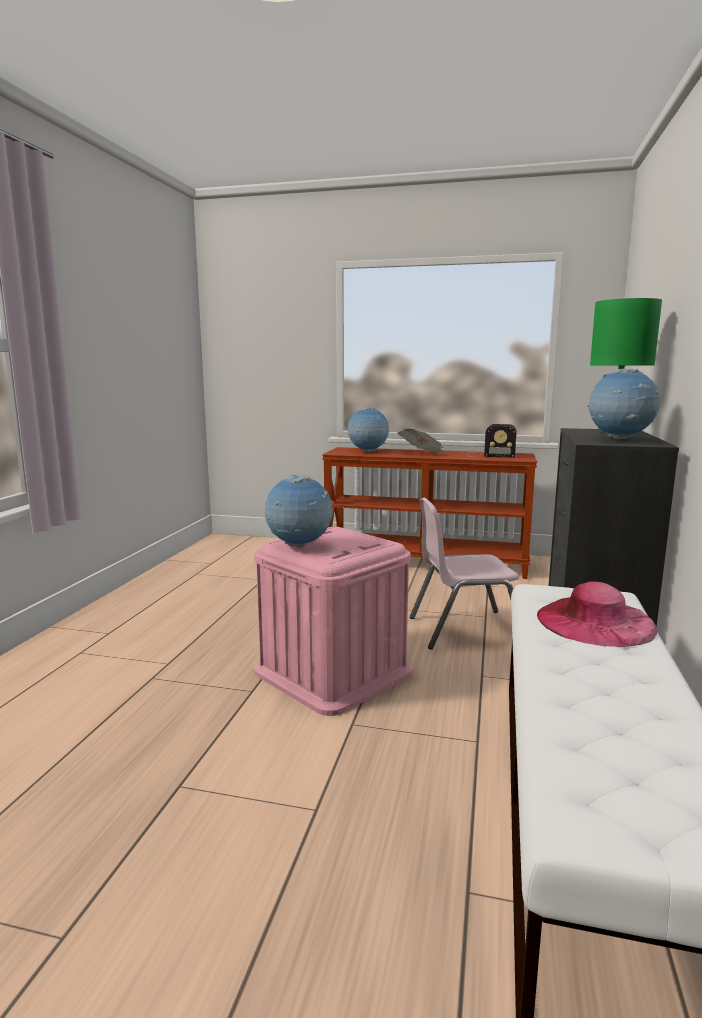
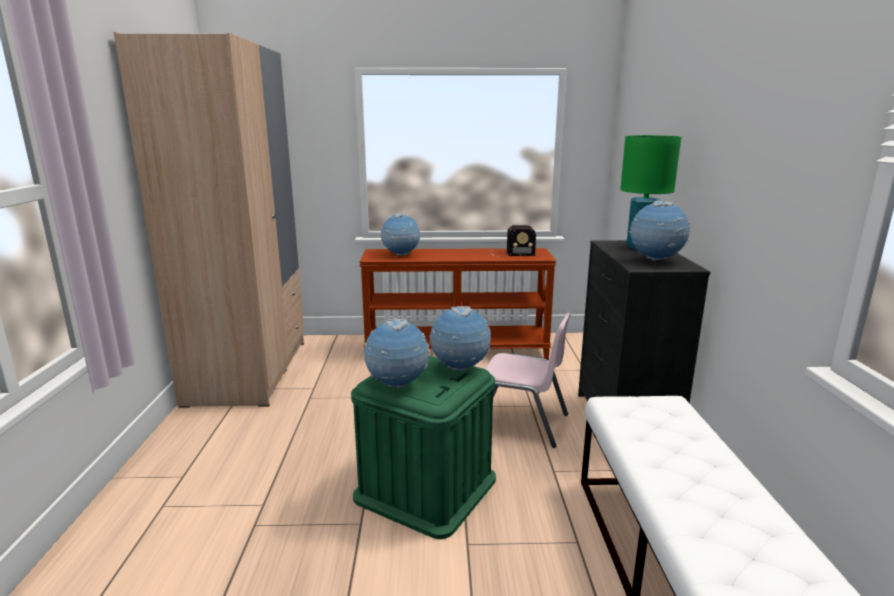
camera: 15 degrees left, 5 degrees up
(208, 561) = (249, 371): none -> beige wardrobe
(333, 671) = (426, 488): pink storage box -> green storage box
(373, 540) = (460, 369): none -> globe
(422, 454) = (452, 255): newspaper -> none
(464, 629) = (520, 422): pink chair -> pink chair turned 135 degrees counterclockwise
(595, 621) = (674, 435): pink hat -> none

